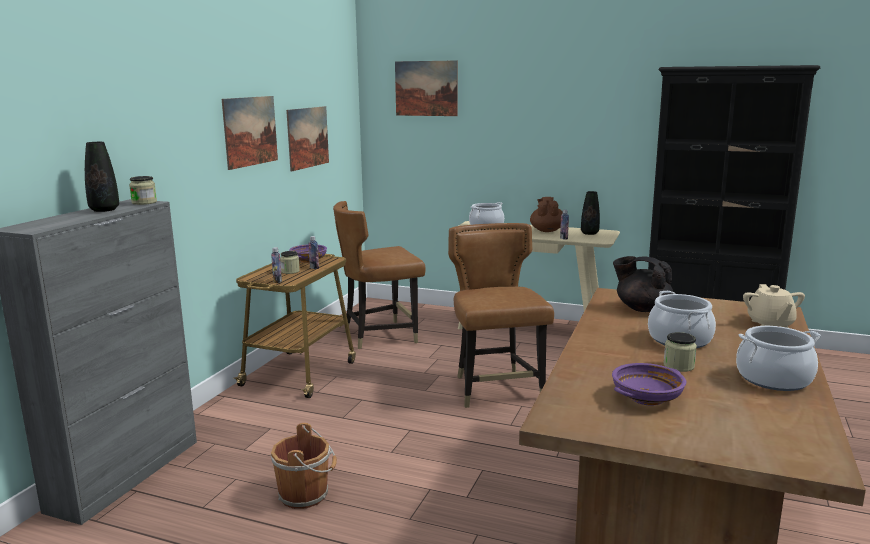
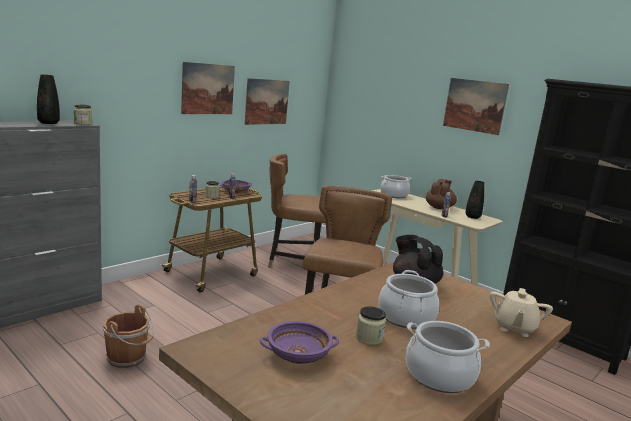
camera: 20 degrees right, 0 degrees up
(426, 88) = (373, 77): picture -> picture (474, 105)

